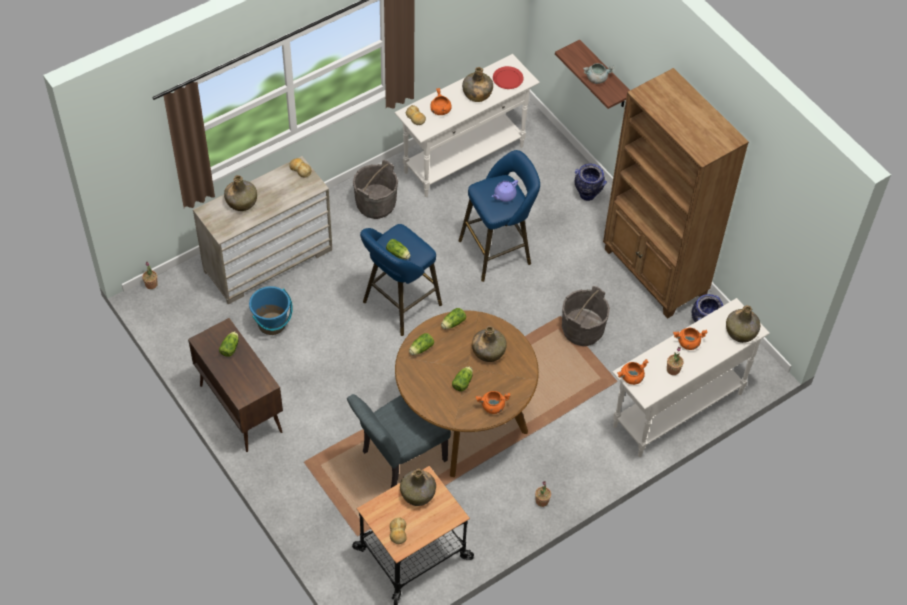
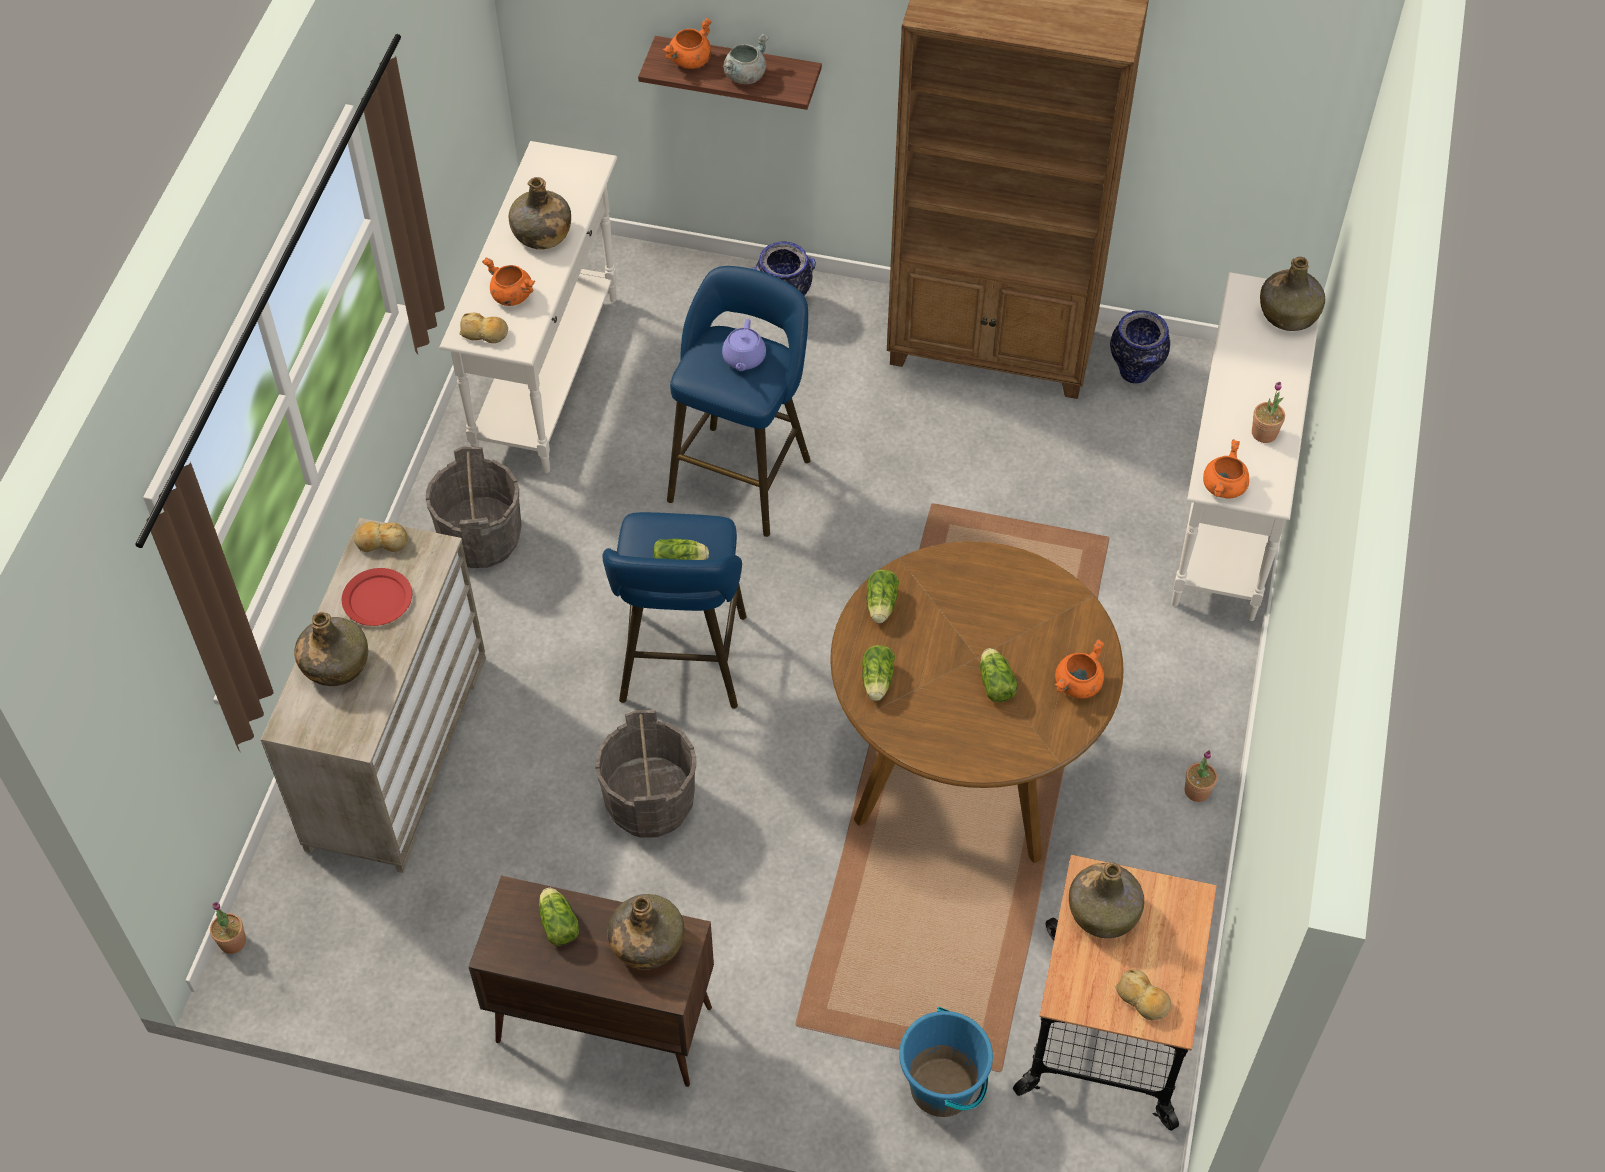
camera: 40 degrees left, 0 degrees up
(272, 324) = (511, 847): blue bucket -> blue bucket (942, 1088)
(398, 459) = (932, 899): grey chair -> none
(488, 351) = (979, 606): green bottle -> green bottle (647, 943)
(508, 79) = (565, 181): red plate -> red plate (378, 599)
(582, 330) = (983, 501): grey bucket -> grey bucket (649, 802)
(688, 343) = (1240, 381): orange cooking pot -> orange cooking pot (690, 61)

